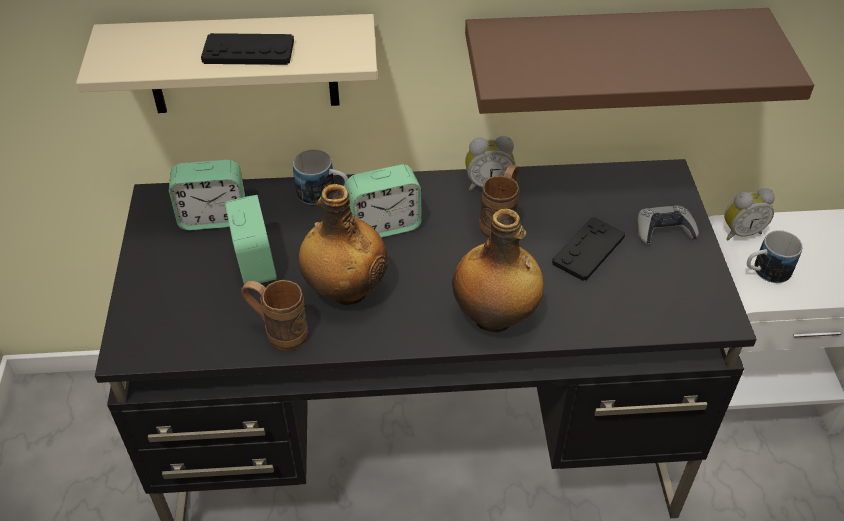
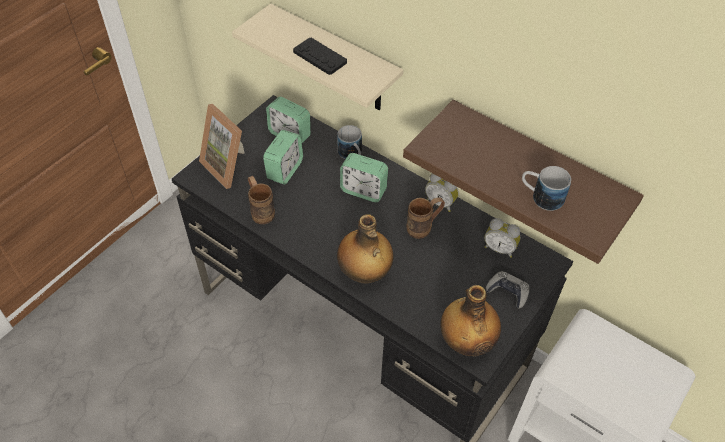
camera: 40 degrees right, 5 degrees up
(169, 305) = (229, 166): none -> picture frame
(346, 290) = (310, 211): bottle -> bottle (466, 342)
(588, 250) = (452, 273): black game controller -> none
(740, 232) = (593, 331): alarm clock -> alarm clock (499, 248)
(764, 272) = (579, 363): mug -> mug (541, 197)

